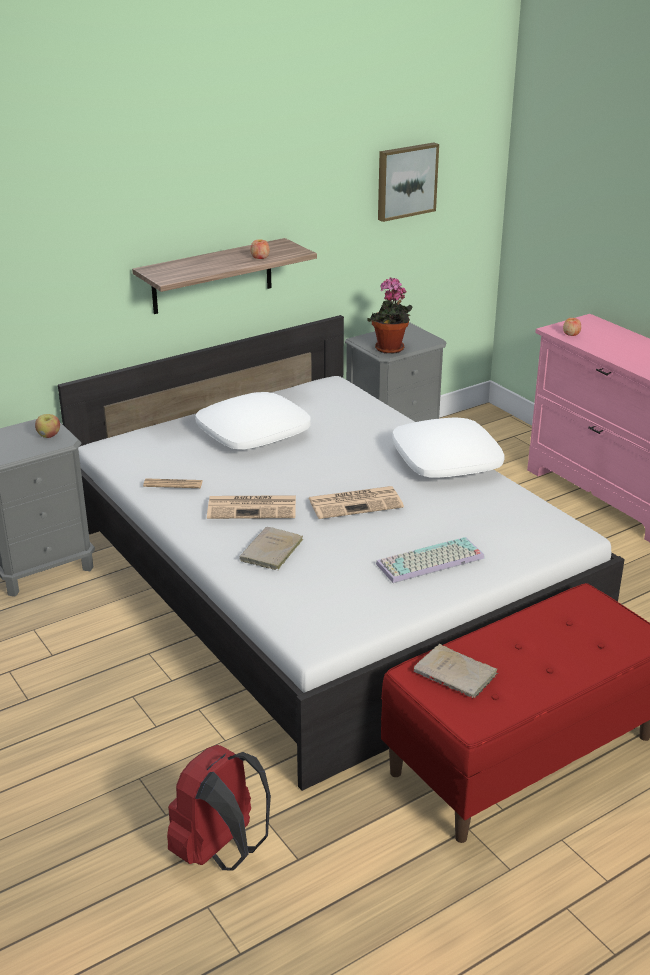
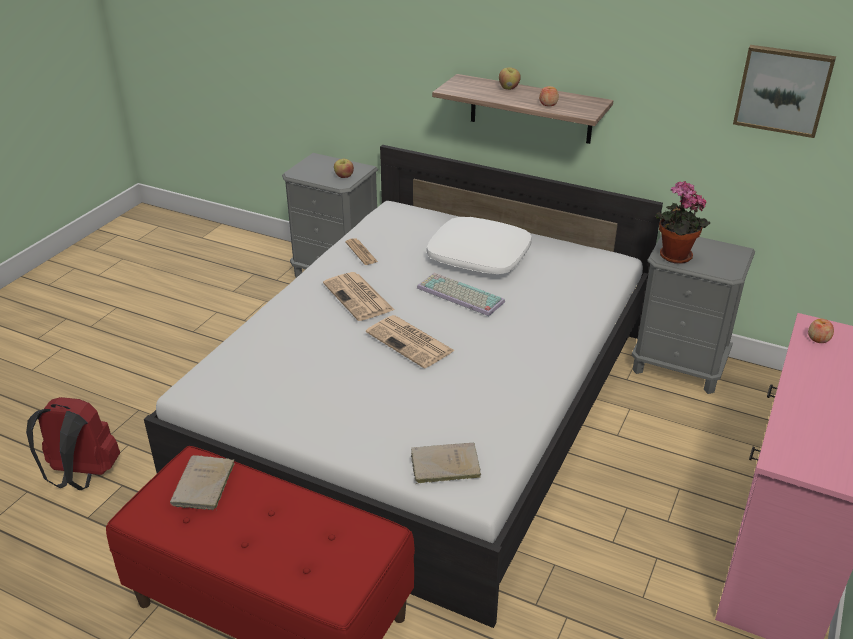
camera: 60 degrees right, 5 degrees up
(202, 260) = (509, 88): none -> apple
(270, 552) = (301, 327): beige book -> beige book (443, 465)
(430, 562) = (346, 412): keyboard -> keyboard (458, 295)
(447, 460) = (540, 368): white pillow -> none

